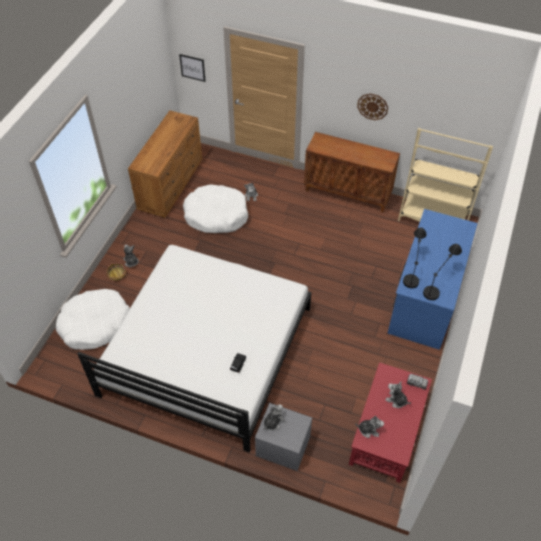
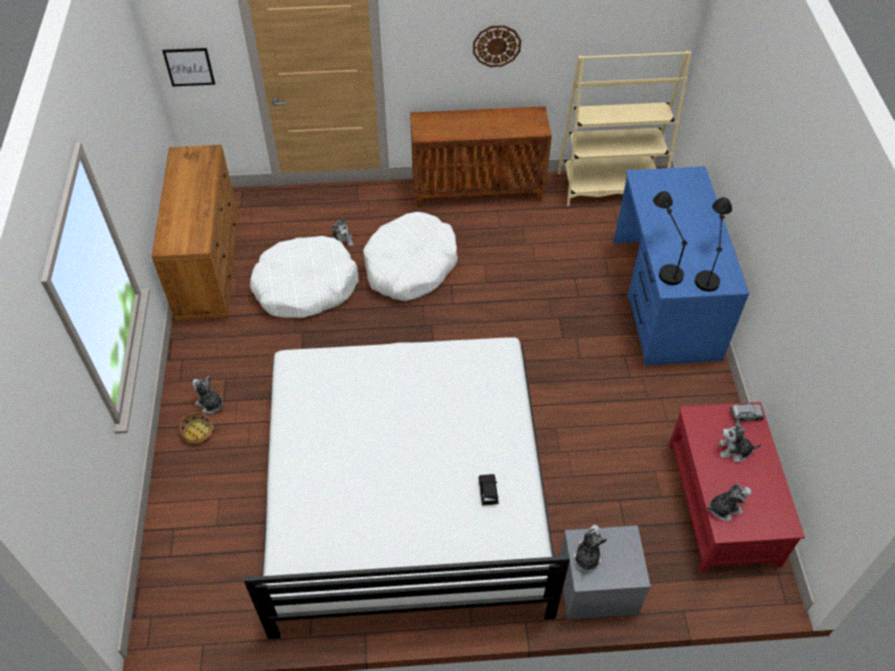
camera: 25 degrees left, 0 degrees up
(95, 324) = (205, 524): white dog bed -> white dog bed (410, 266)

